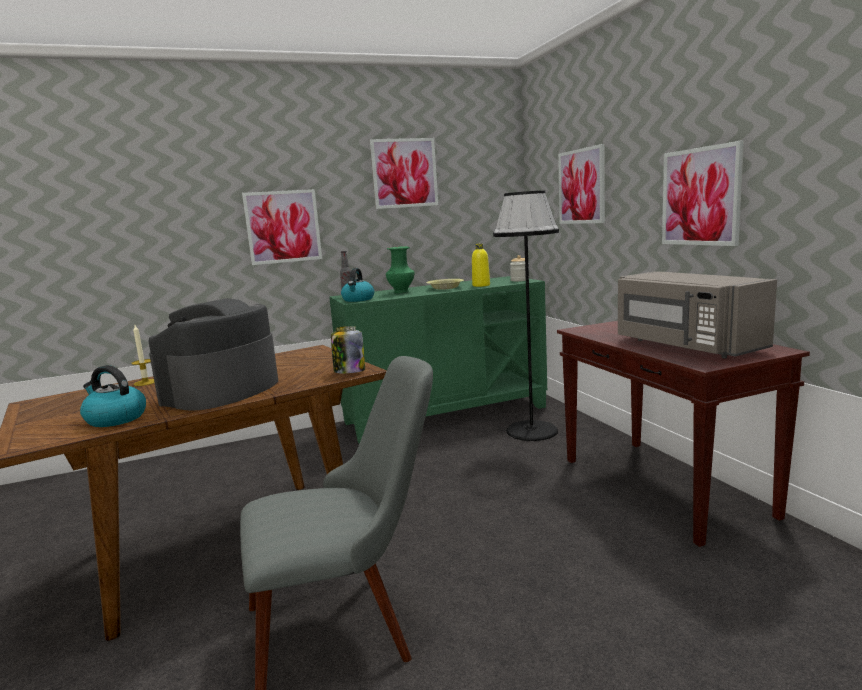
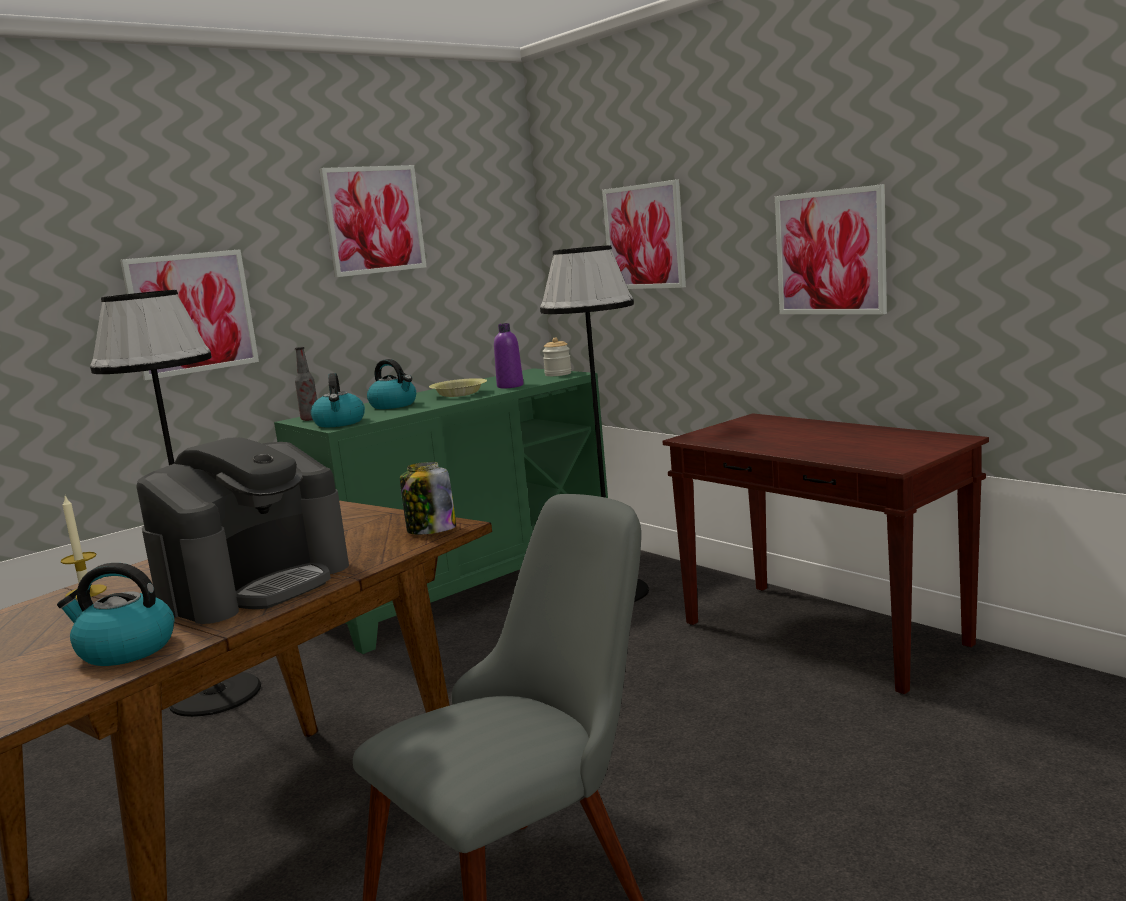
camera: 20 degrees left, 0 degrees up
(222, 391) = (256, 584): coffee machine -> coffee machine turned 150 degrees counterclockwise
(270, 454) = (215, 694): none -> black floor lamp
(401, 292) = (394, 405): green vase -> kettle
(481, 285) = (510, 386): yellow bottle -> purple bottle
(685, 346) = (849, 445): grey microwave -> none

